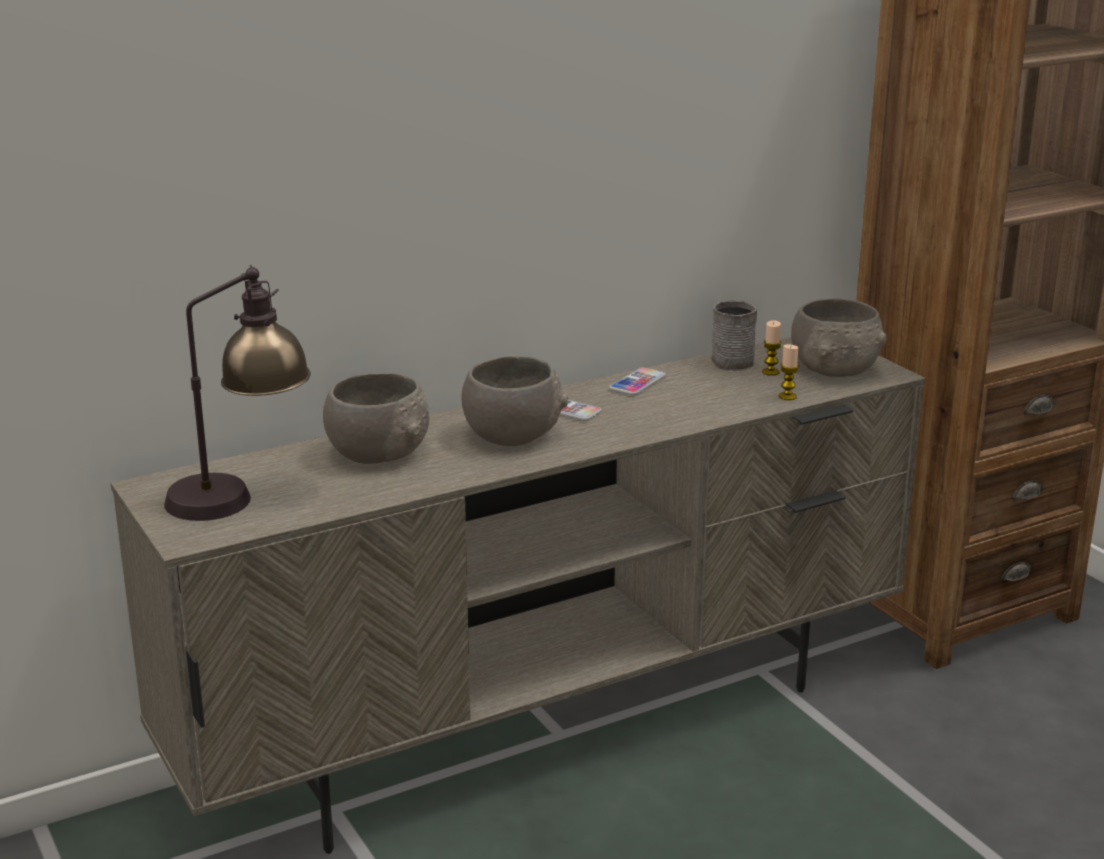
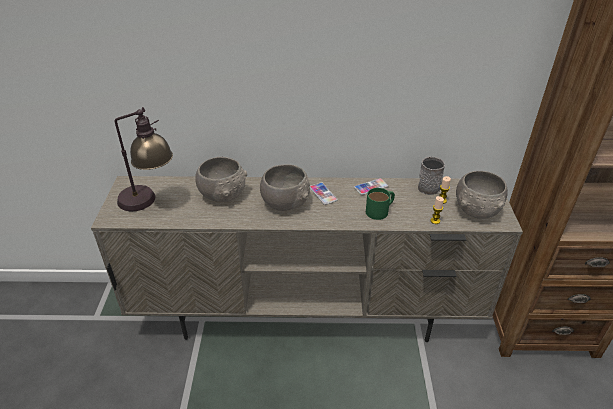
camera: 30 degrees right, 15 degrees up
(688, 405) = (380, 210): none -> green mug

